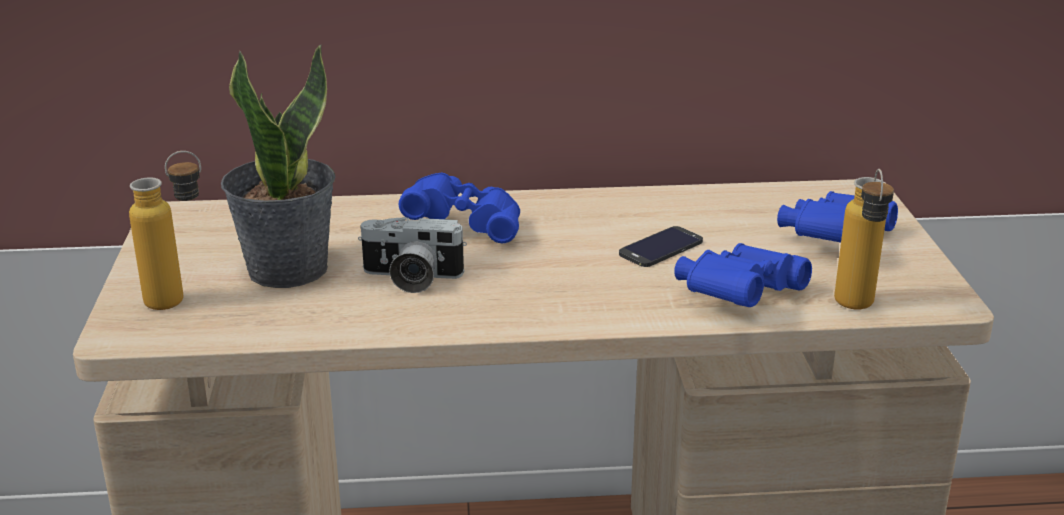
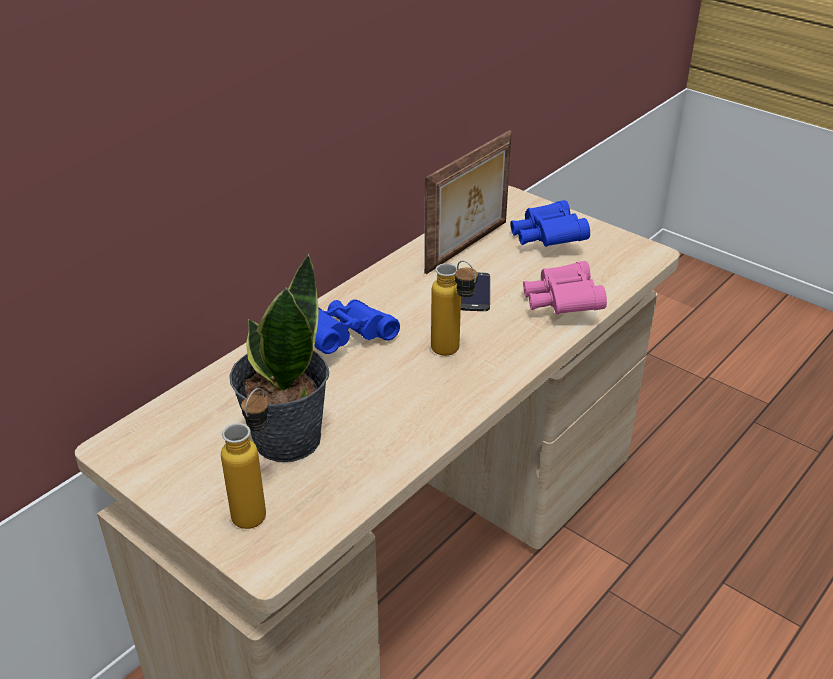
camera: 45 degrees left, 10 degrees up
(410, 278) = (376, 397): camera -> none
(727, 212) = (468, 247): none -> picture frame
(737, 297) = (562, 304): blue binoculars -> pink binoculars
(856, 309) = (622, 280): bottle -> bottle (453, 354)

